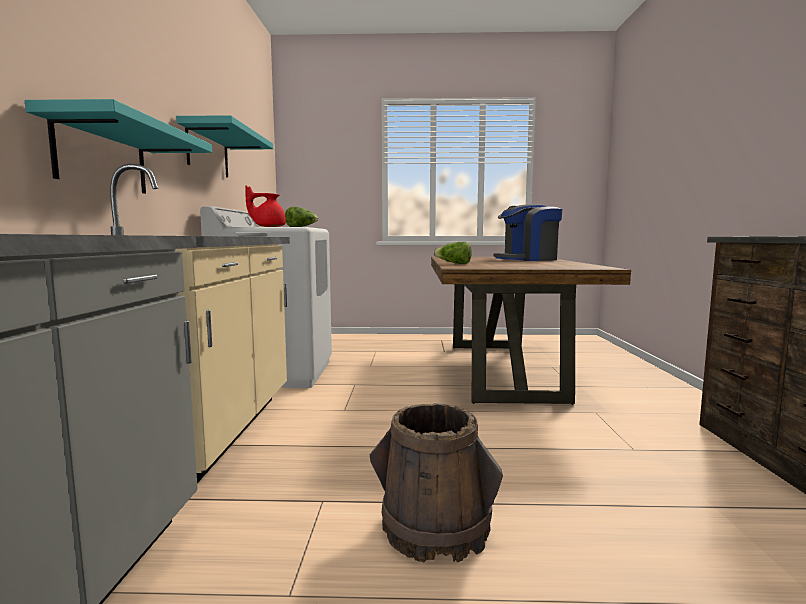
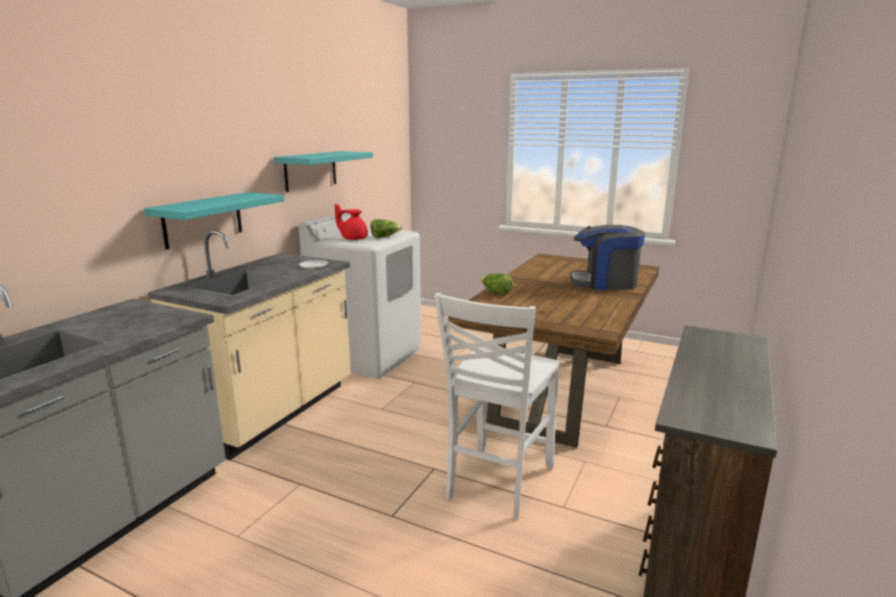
camera: 25 degrees right, 10 degrees up
(435, 528) = (344, 523): brown bucket -> none
(548, 445) = (497, 483): none -> white chair

